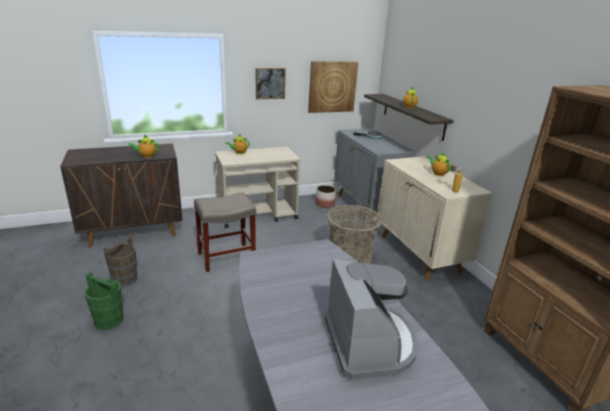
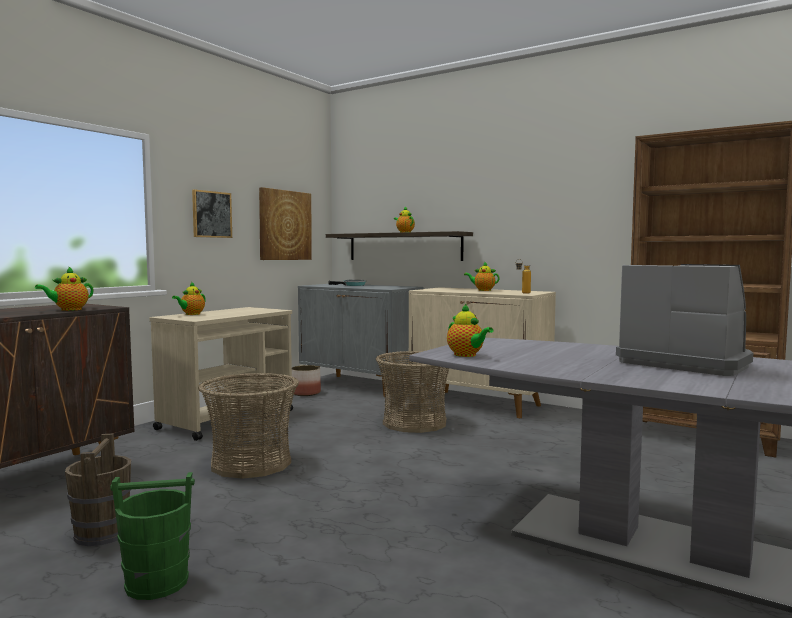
camera: 35 degrees left, 20 degrees down
(227, 257) = (251, 463): beige stool -> basket
(265, 267) = (467, 355): none -> teapot

